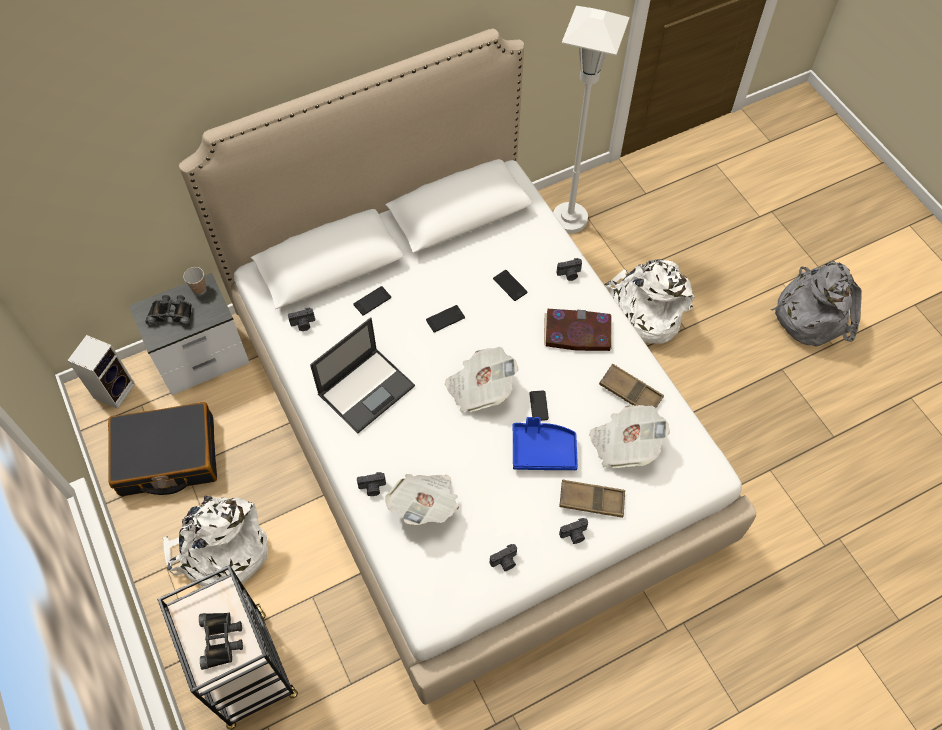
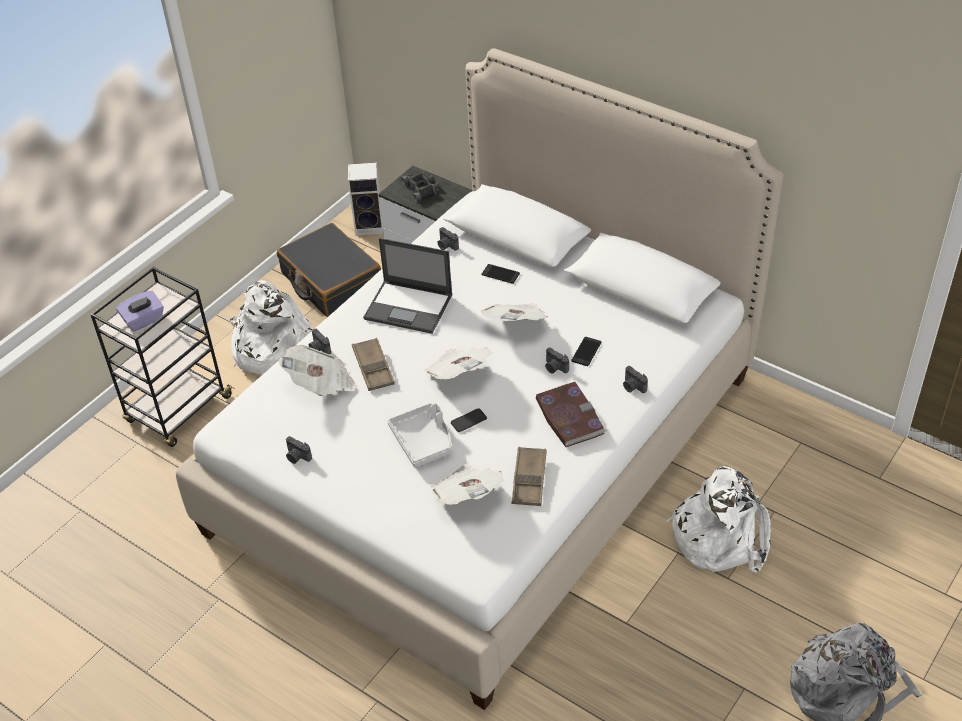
camera: 65 degrees right, 15 degrees down
(199, 288) = (456, 192): cup -> none
(221, 640) = (144, 320): black binoculars -> purple tissue box
(445, 319) = (516, 325): phone -> newspaper
(543, 450) = (423, 441): blue tray -> grey tray
(569, 219) = (785, 428): white floor lamp -> none
(574, 535) = (350, 494): camera -> camera (555, 368)
(591, 500) = (392, 493): brown tray -> brown tray (373, 368)

